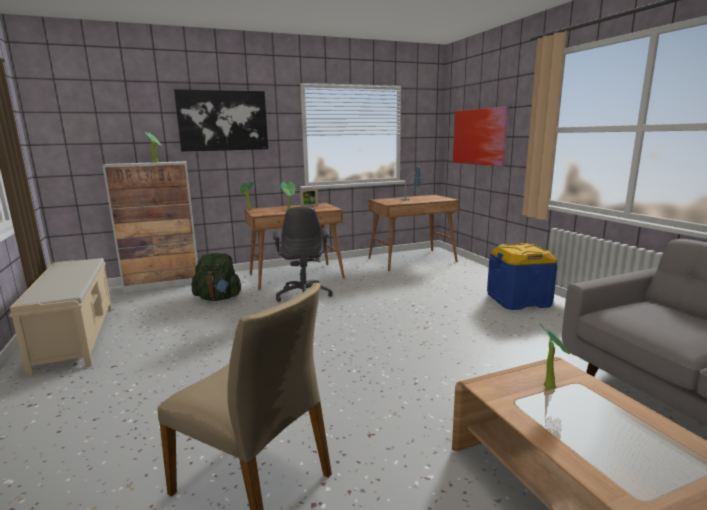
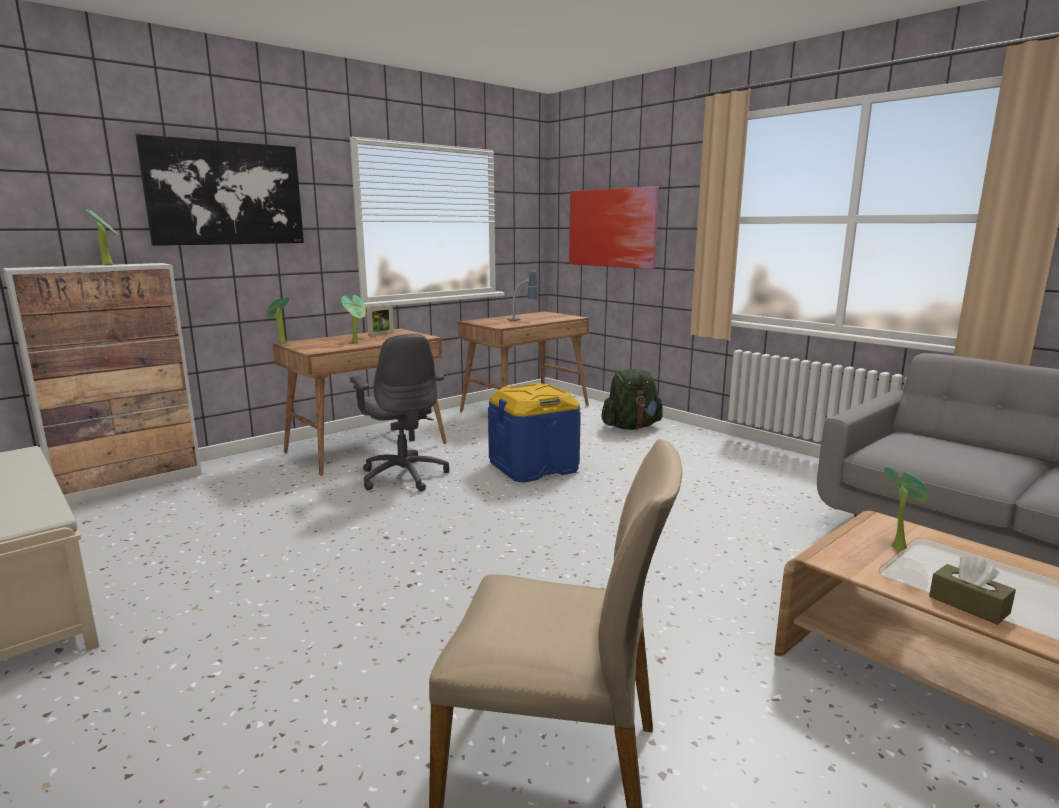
camera: 20 degrees left, 0 degrees up
(218, 298) = (258, 497): green backpack -> green backpack (631, 427)
(518, 300) = (704, 450): blue storage box -> blue storage box (533, 467)
(560, 438) = (968, 605): none -> brown tissue box

